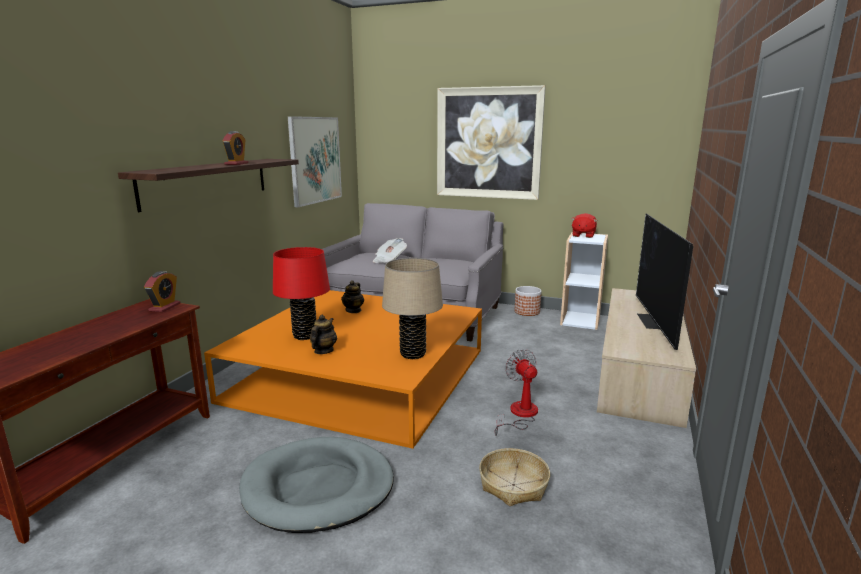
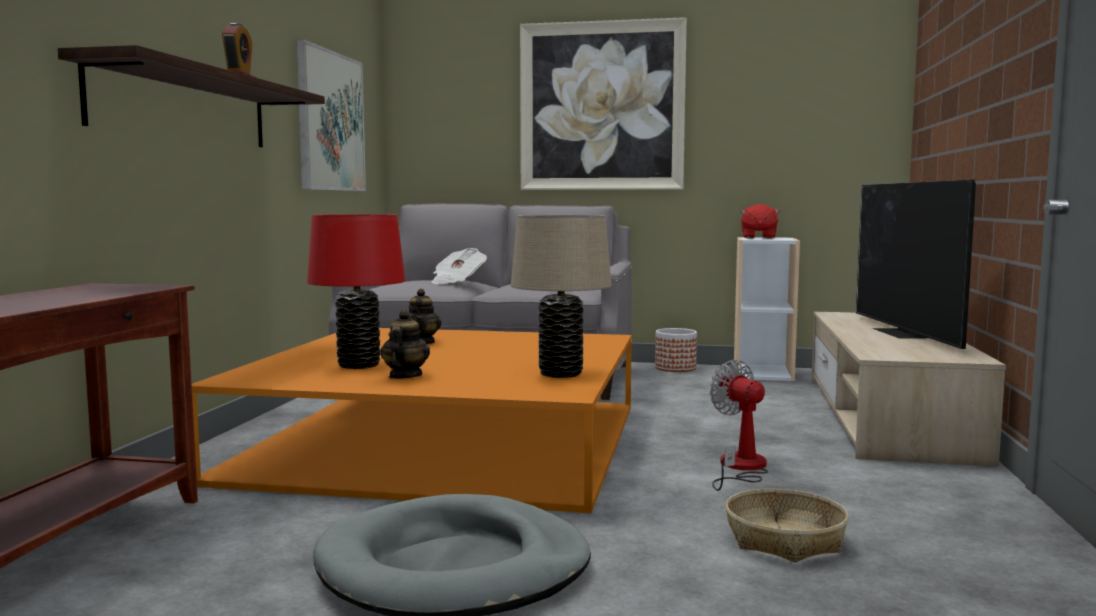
camera: 10 degrees left, 10 degrees down
(164, 307) = (130, 286): alarm clock -> none

